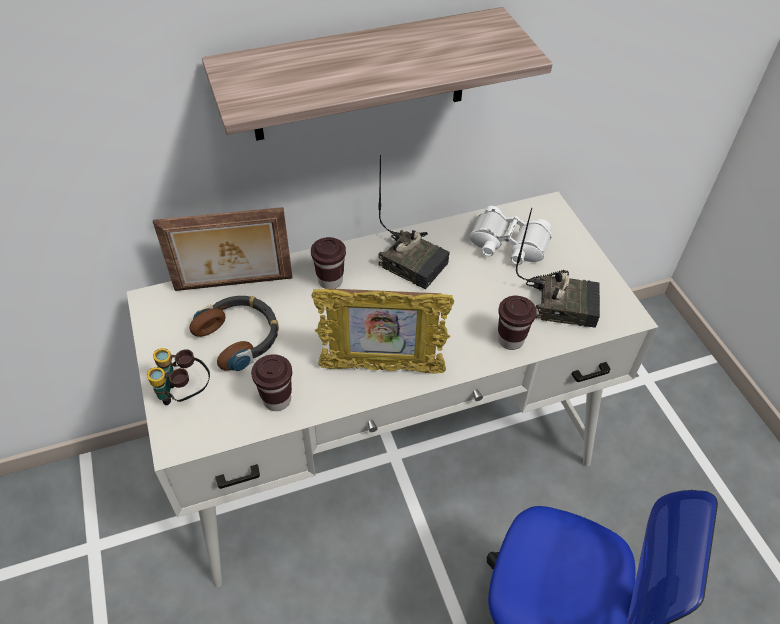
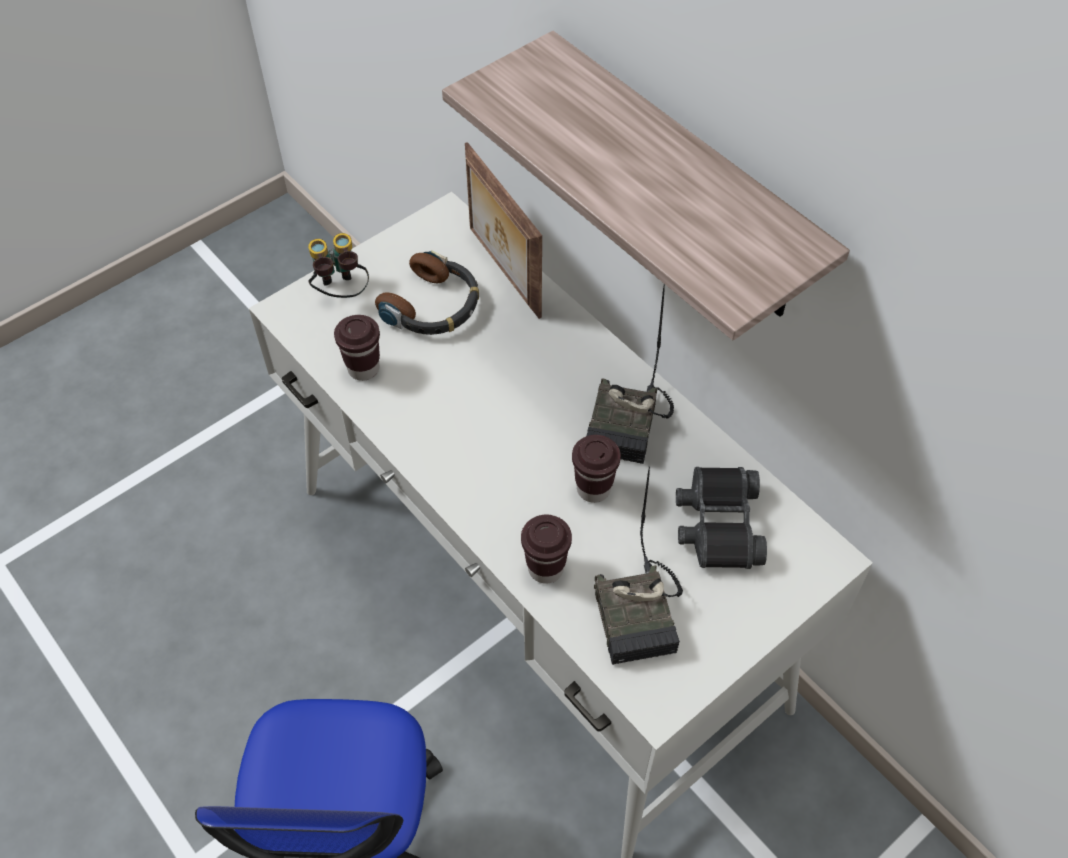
camera: 70 degrees right, 5 degrees up
(330, 281) = (552, 355): brown cup -> brown cup (593, 489)
(382, 368) = (444, 447): picture frame -> none
(508, 245) = (718, 524): white binoculars -> black binoculars

